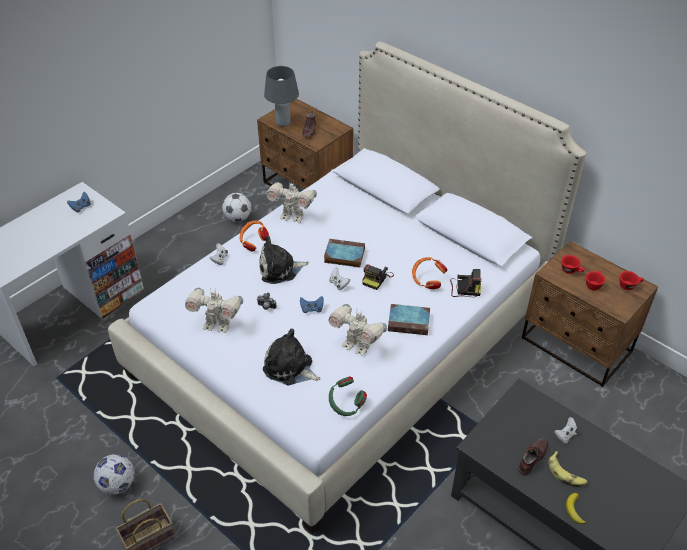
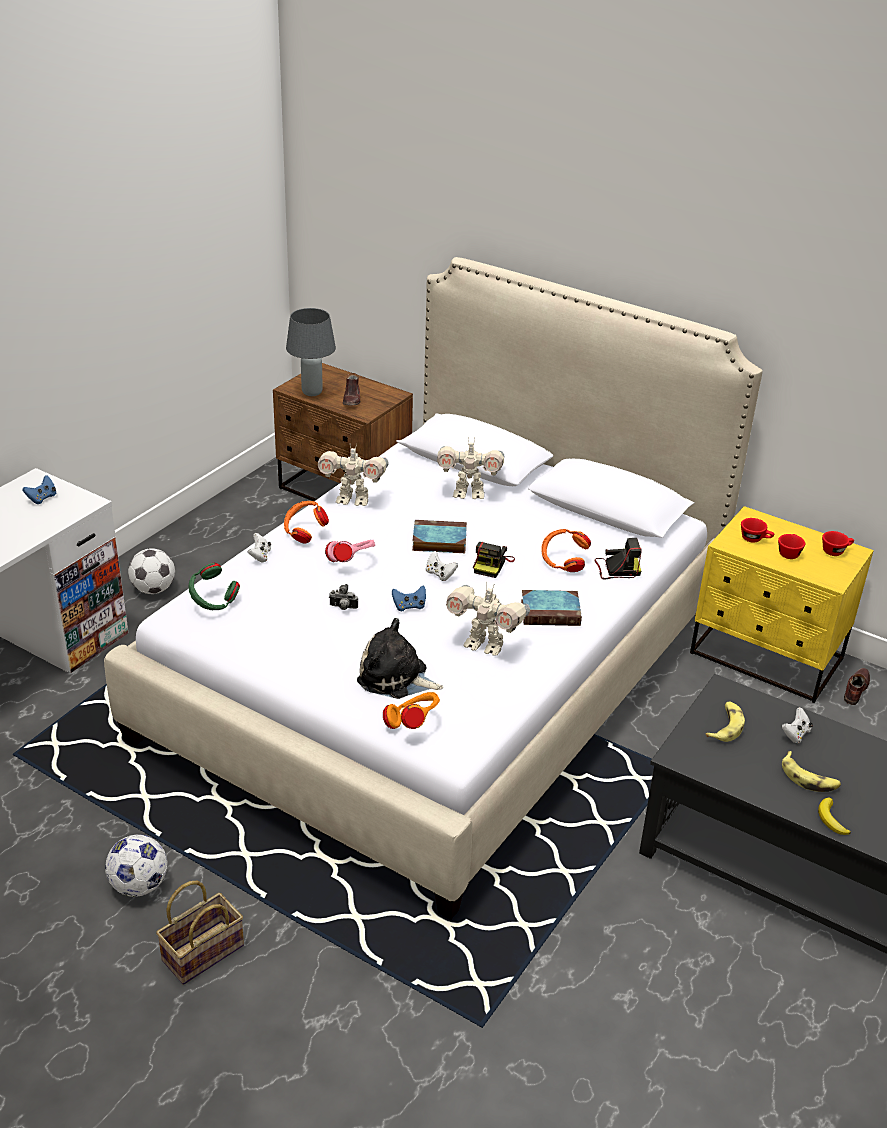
camera: 10 degrees left, 10 degrees down
(217, 325) = (276, 634): toy robot -> toy robot (468, 493)
(238, 218) = (250, 534): football -> football (153, 589)
(280, 269) = (351, 562): plush toy -> pink headphones
(293, 407) = (413, 723): none -> orange headphones
(346, 405) = (488, 716): green headphones -> green headphones (213, 603)
(516, 424) = (725, 726): none -> banana
(532, 458) = (758, 764): brown shoe -> brown shoe (855, 689)
(576, 346) = (766, 657): brown nightstand -> yellow nightstand

